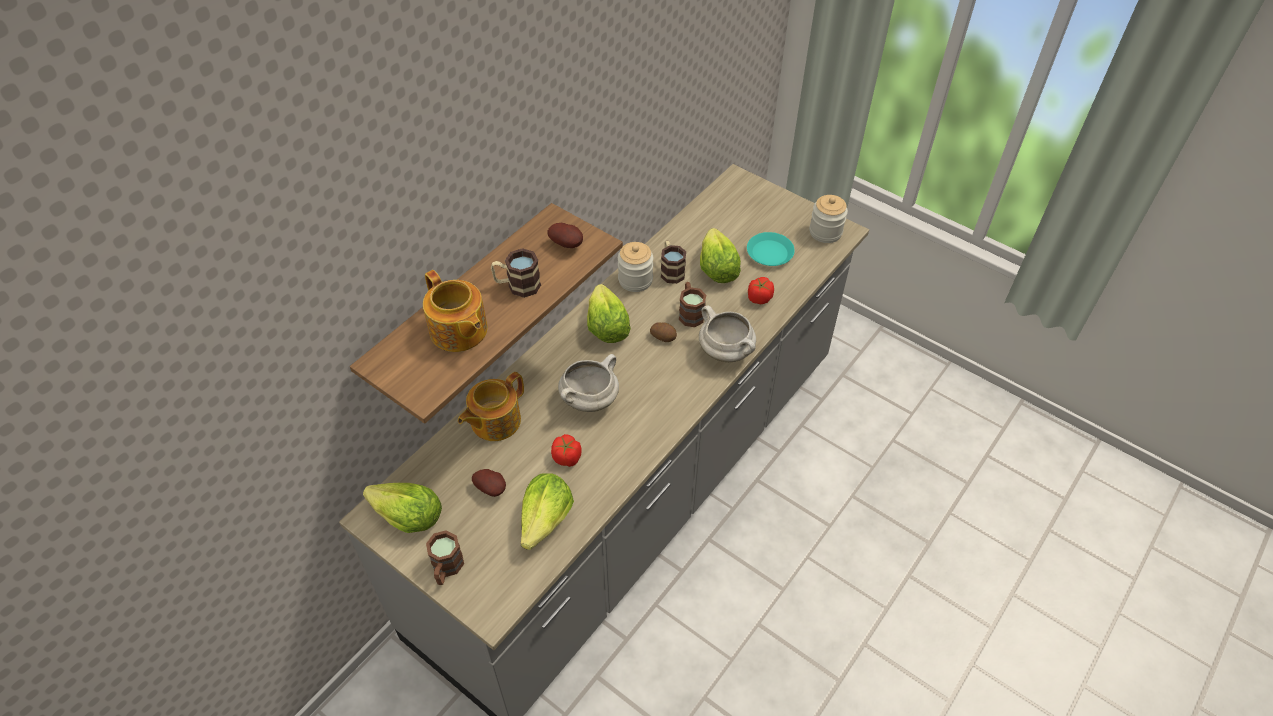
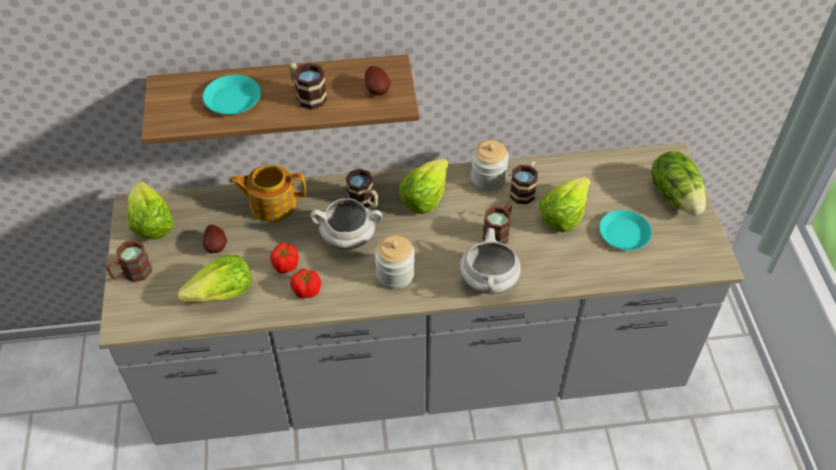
camera: 45 degrees right, 0 degrees up
(458, 331) = (232, 99): teapot -> turquoise plate
(566, 364) = (364, 202): none -> mug
(663, 336) = (456, 234): potato -> none
(759, 298) = (568, 261): tomato -> tomato (306, 290)
(770, 204) = (675, 196): none -> lettuce
(825, 232) = (697, 251): jar -> jar (395, 274)

